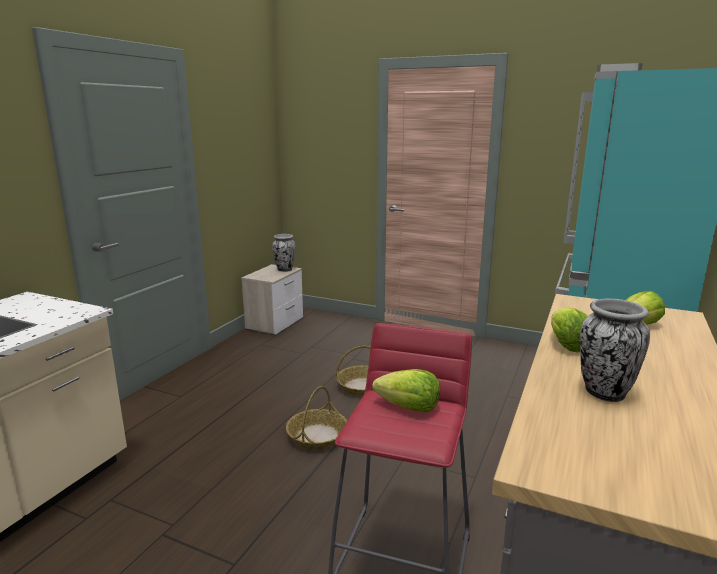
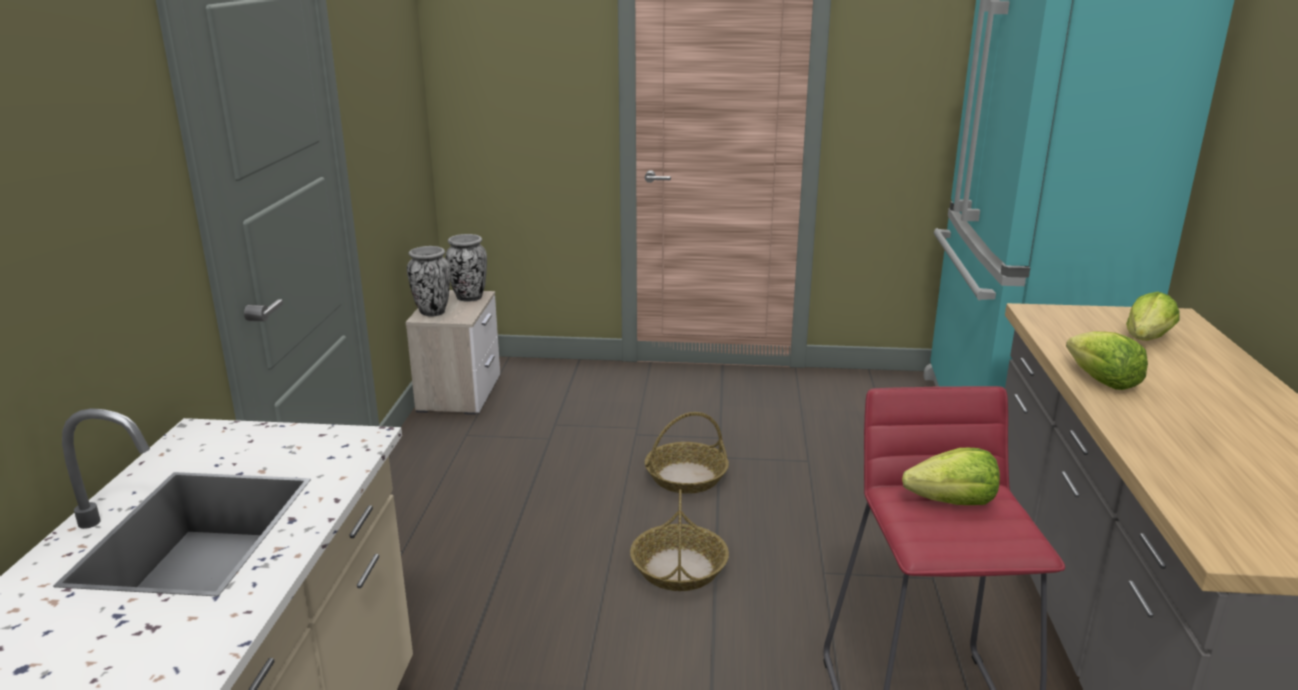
camera: 20 degrees left, 5 degrees up
(604, 393) = (1204, 440): vase -> vase (432, 312)

